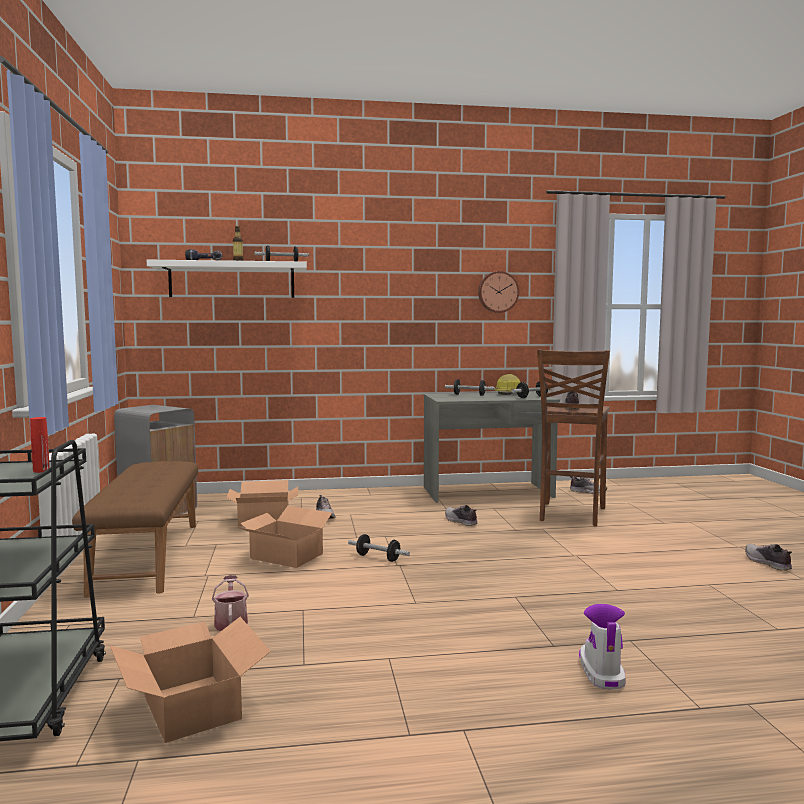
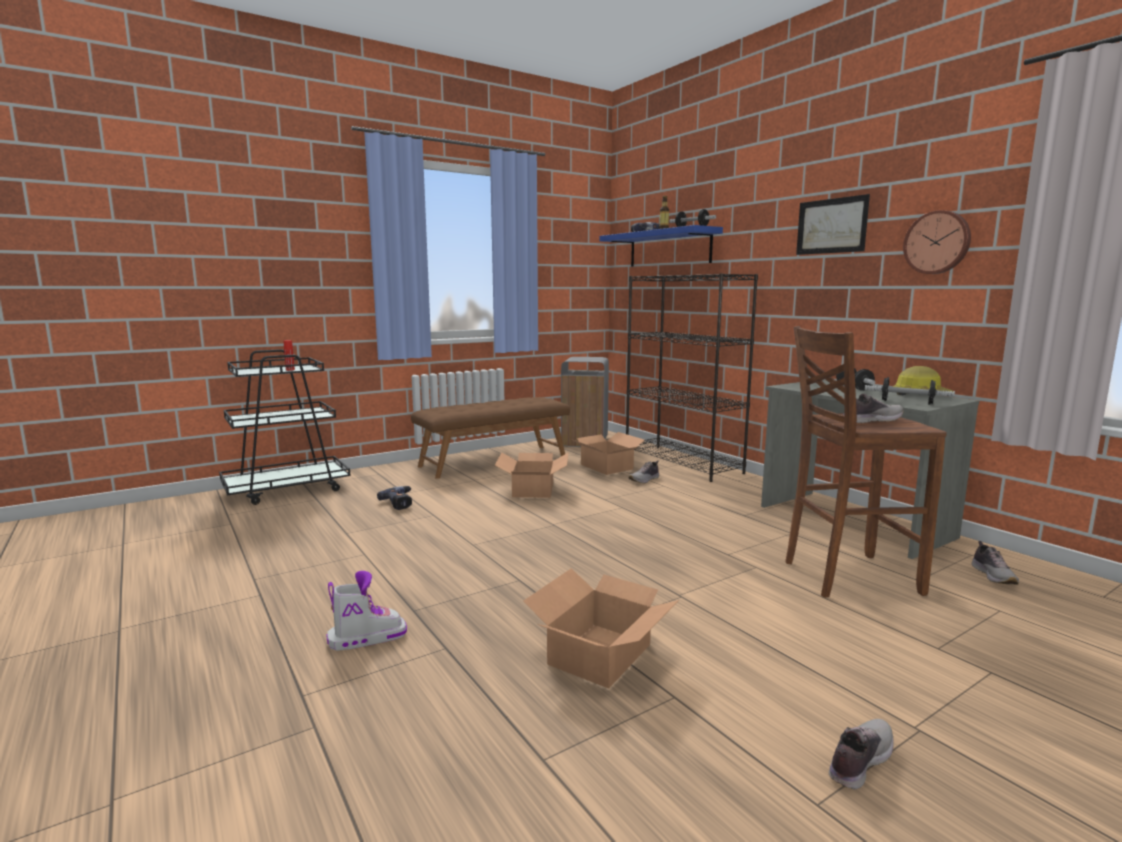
camera: 65 degrees right, 5 degrees up
(190, 708) = (284, 521): cardboard box -> cardboard box (598, 654)
(231, 622) = (401, 503): watering can -> power drill
(232, 280) = (669, 248): white shelf -> blue shelf
(299, 497) = (682, 463): none -> black bookcase
(378, 558) = (562, 515): dumbbell -> none
(419, 274) = (831, 226): none -> picture
(460, 521) = (714, 526): shoe -> none

